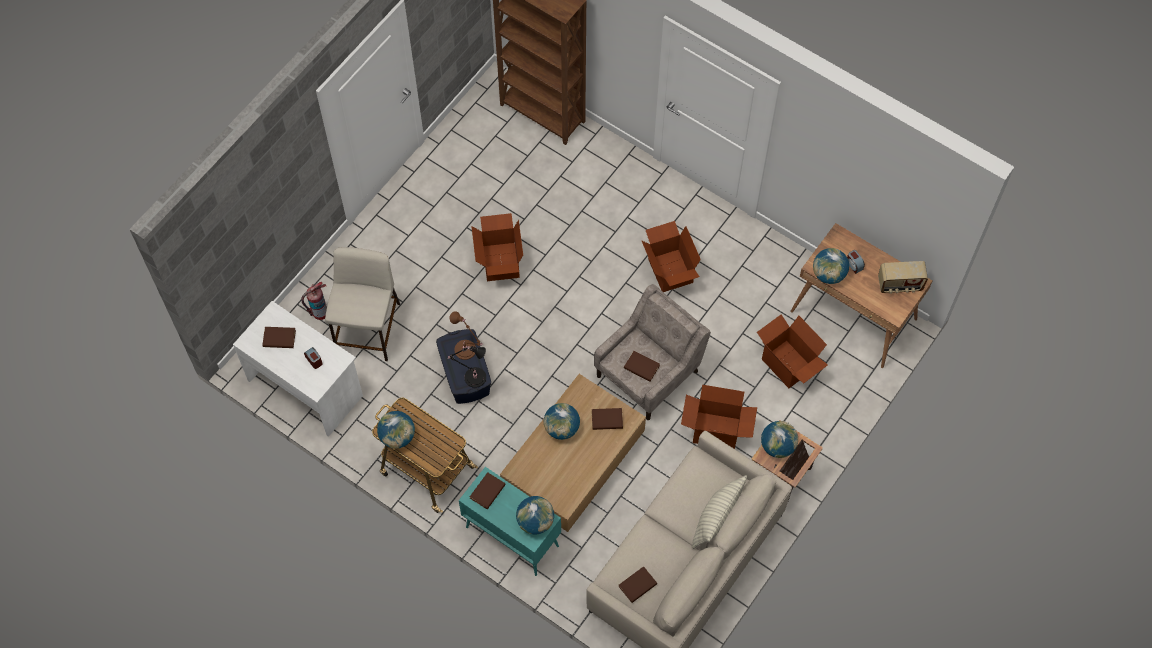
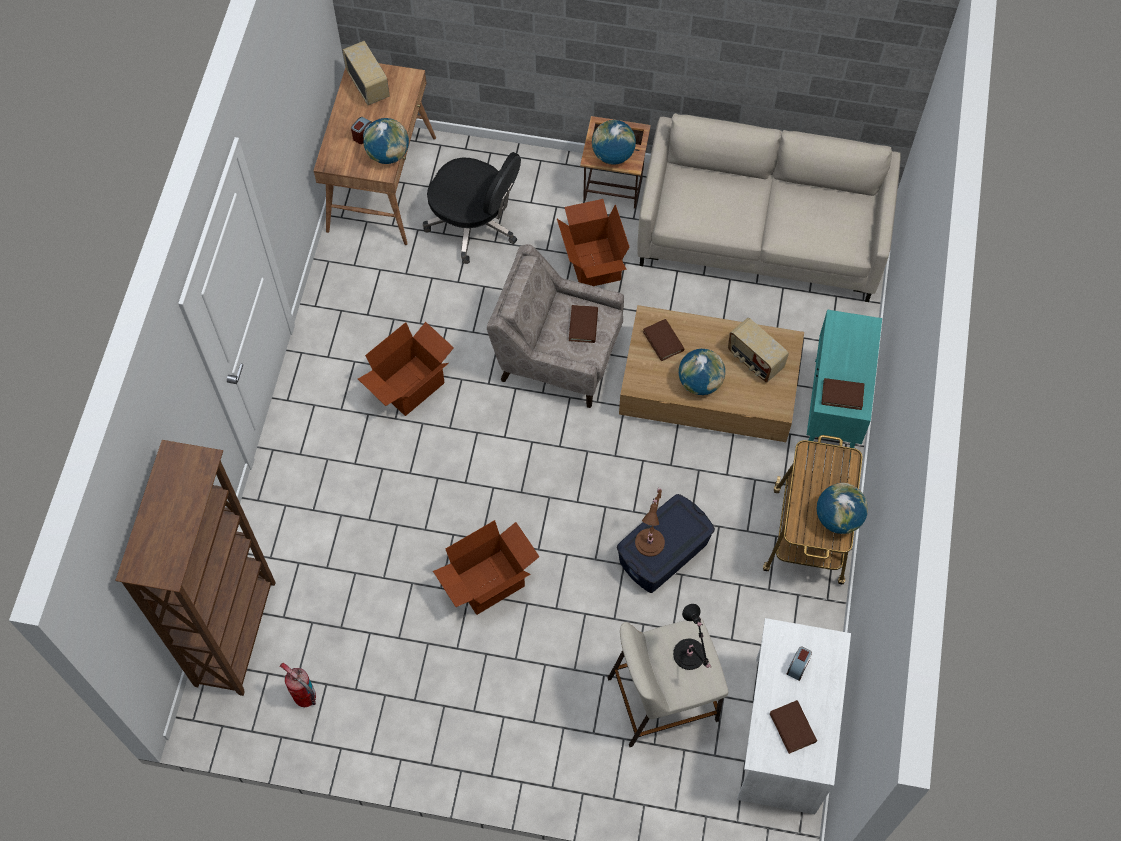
camera: 115 degrees left, 0 degrees up
(319, 313) = (672, 773): fire extinguisher -> fire extinguisher (305, 697)
(473, 377) = (681, 516): black table lamp -> black table lamp (690, 657)
(535, 521) = (847, 332): globe -> none
(561, 473) = (754, 360): none -> radio
(637, 585) = (847, 221): brown book -> none
(717, 518) = (729, 178): pillow -> none
(788, 363) = (474, 224): cardboard box -> black office chair

